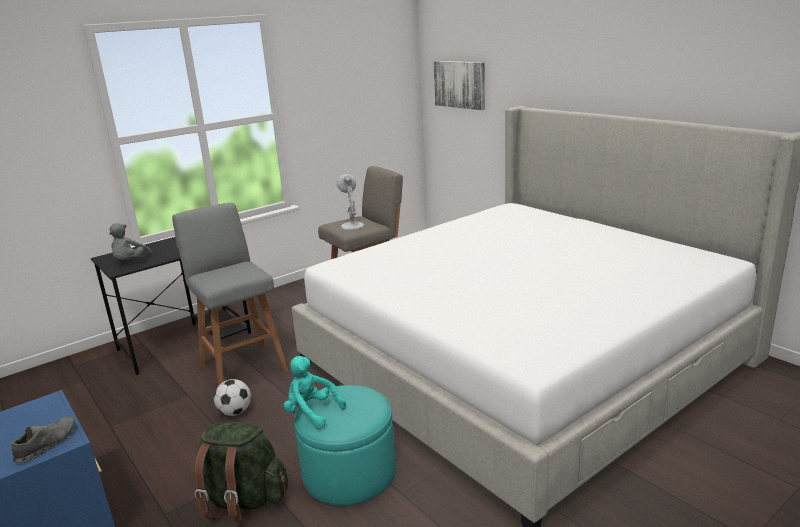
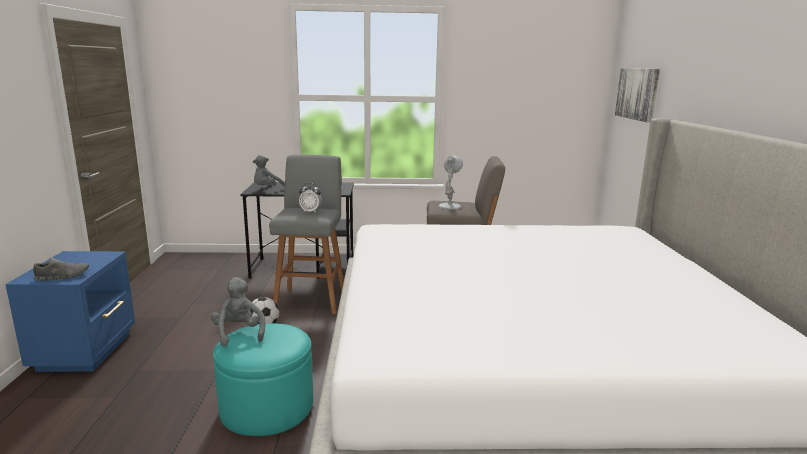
camera: 35 degrees right, 5 degrees down
(234, 271) = (311, 211): none -> alarm clock
(243, 500) = (183, 387): green backpack -> none
(311, 412) = (239, 333): turquoise plush toy -> grey plush toy

